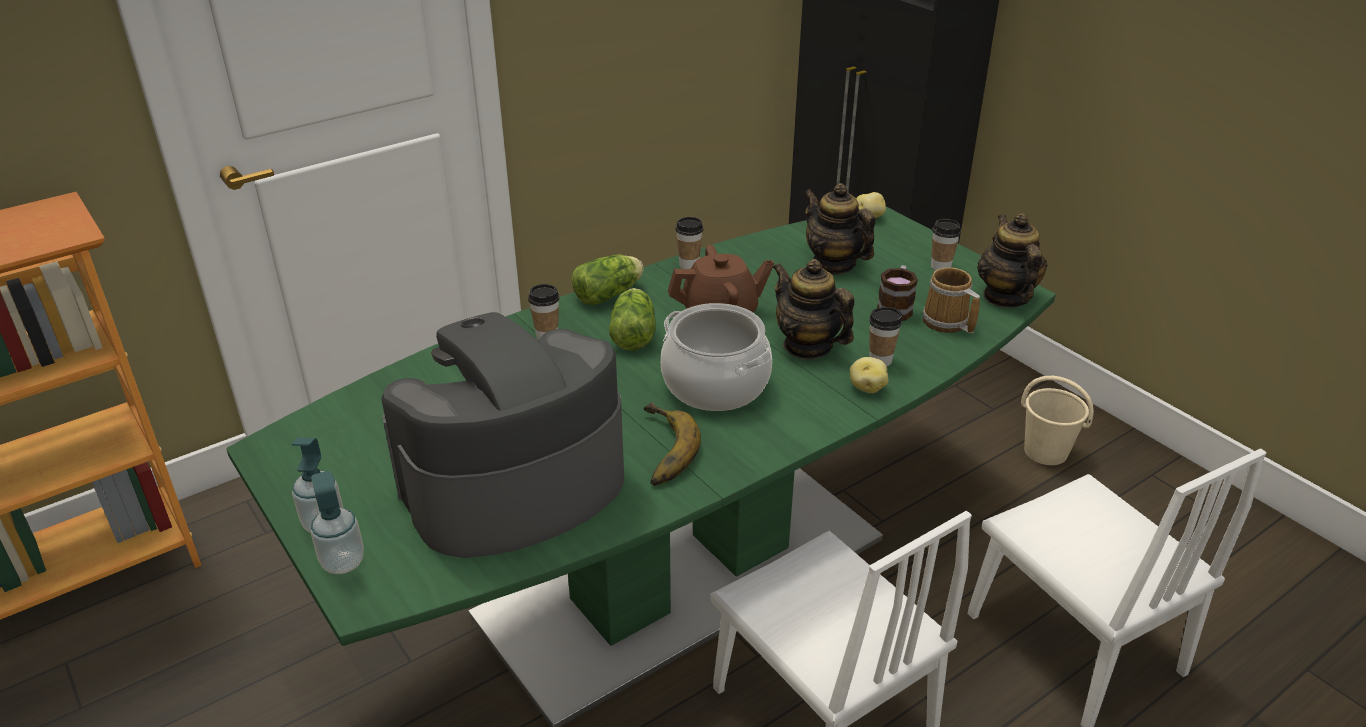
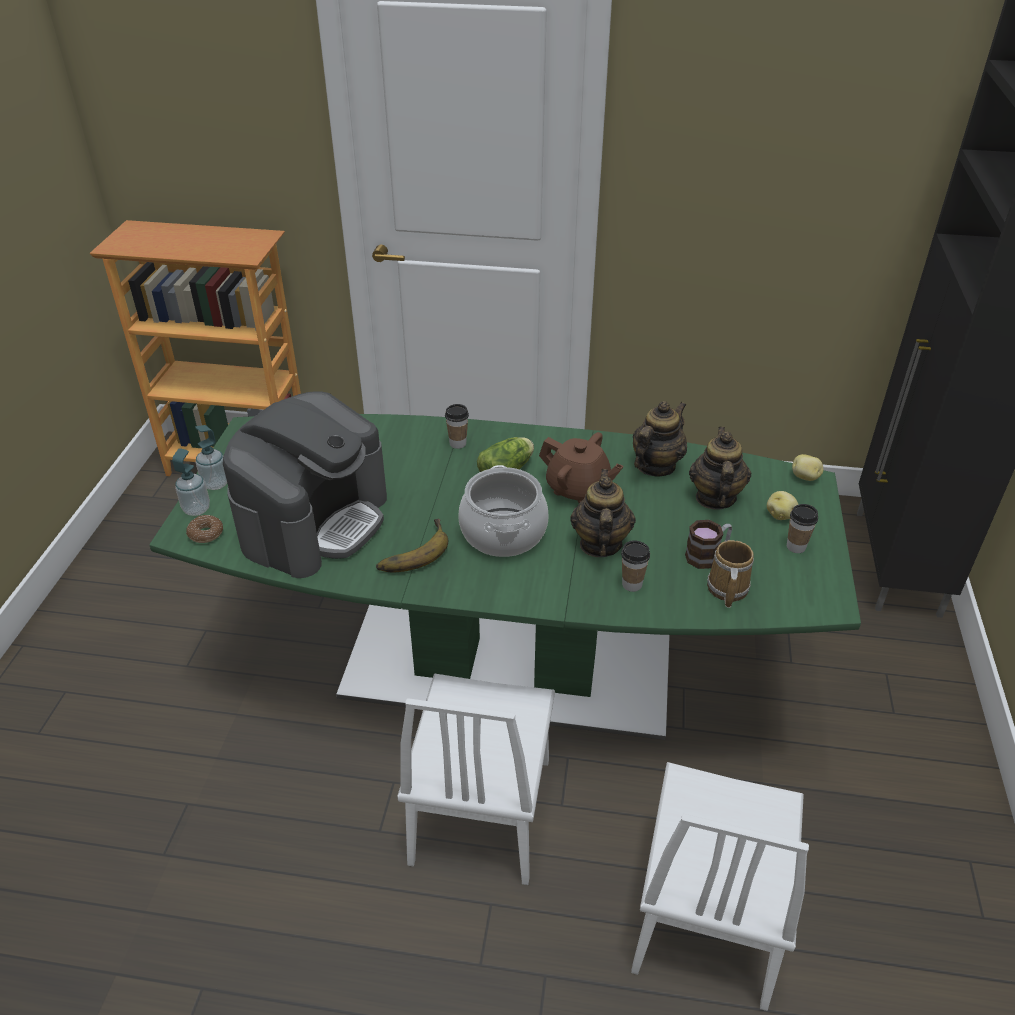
camera: 45 degrees right, 5 degrees up
(399, 577) = (206, 533): none -> donut
(513, 486) = (315, 521): coffee machine -> coffee machine turned 105 degrees clockwise
(610, 294) = (533, 436): lettuce -> none
(689, 265) = (612, 443): cup -> none
(867, 387) = (593, 596): potato -> potato (780, 515)
(1005, 297) = (810, 599): teapot -> teapot (655, 466)
(1046, 452) = (892, 775): beige bucket -> none

